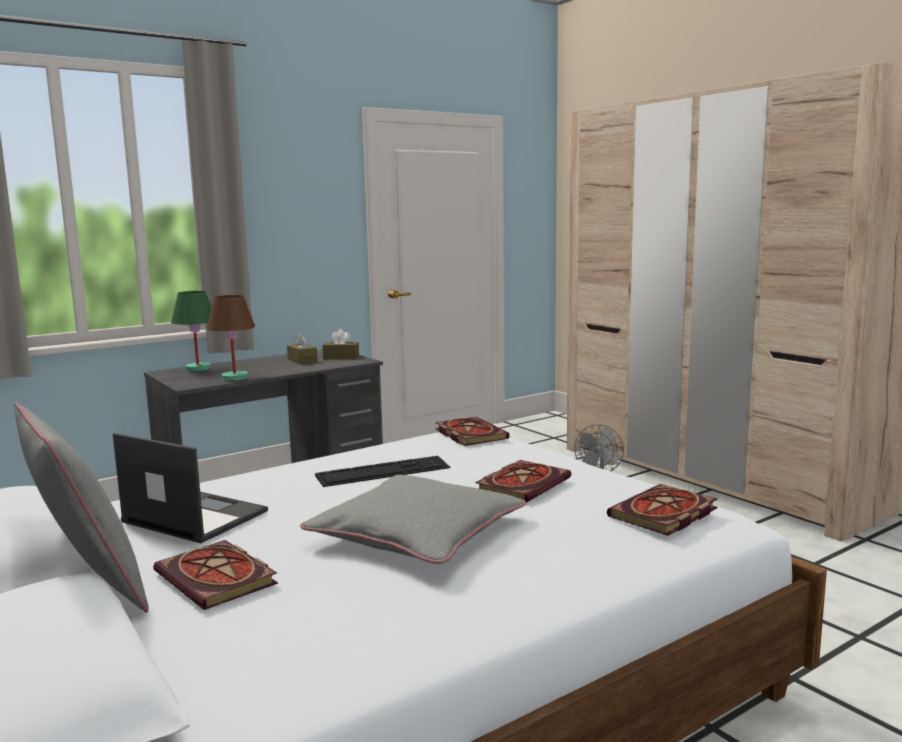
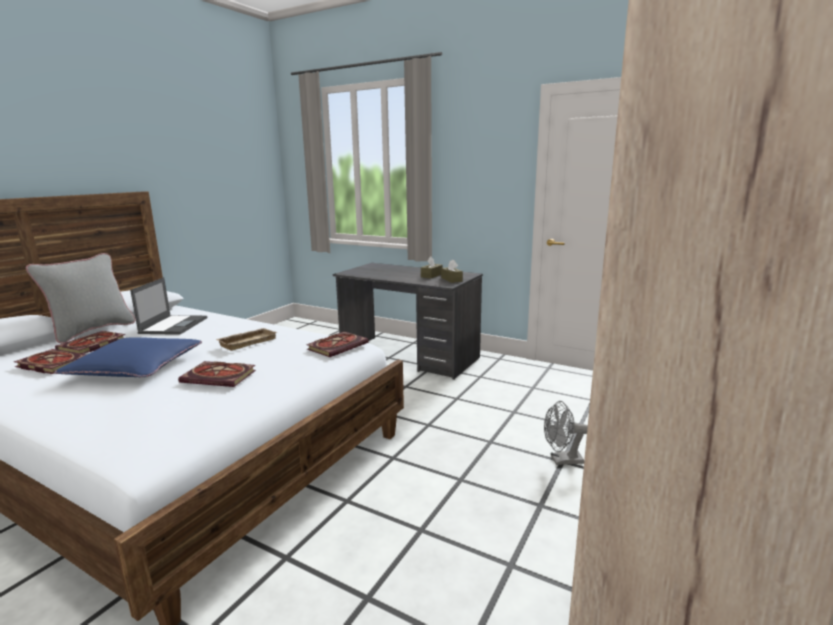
camera: 65 degrees right, 5 degrees up
(198, 368) = (388, 266): green table lamp -> none
(235, 377) = (371, 275): brown table lamp -> none
(383, 472) = (247, 342): keyboard -> beige tray
(417, 533) = (135, 367): grey pillow -> blue pillow
(663, 514) = (143, 426): book -> book (50, 364)

